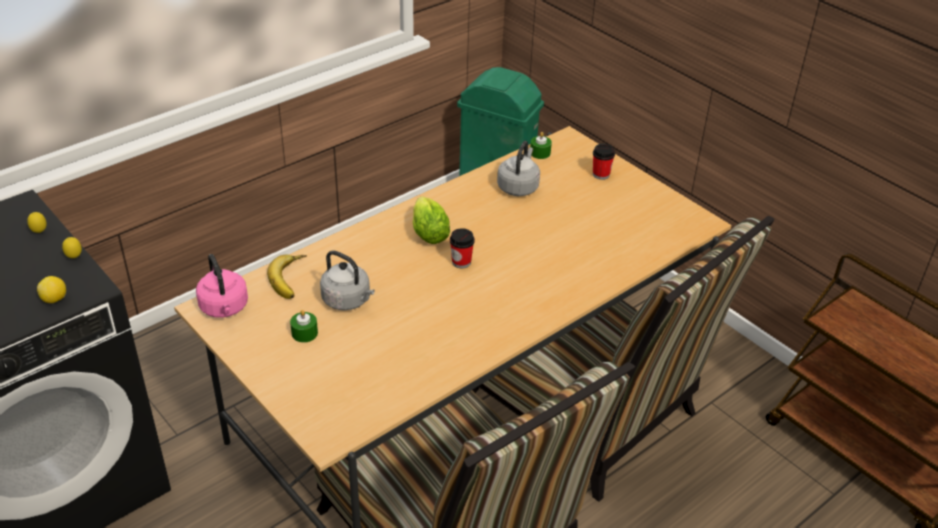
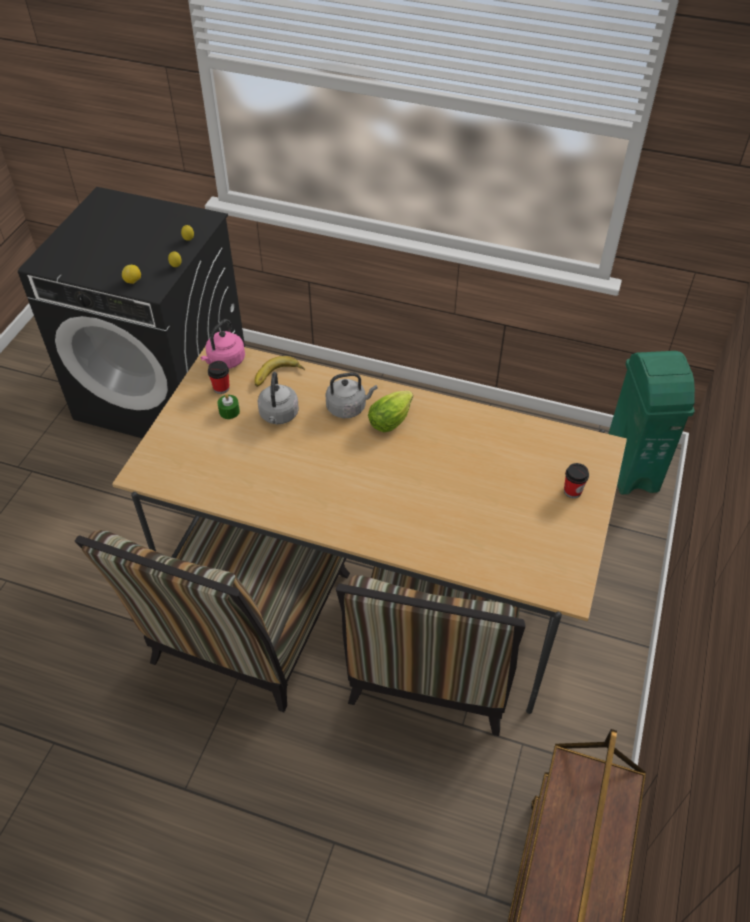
camera: 60 degrees right, 10 degrees up
(461, 262) = (372, 455): cup -> cup (221, 388)
(518, 187) = (500, 445): grey kettle -> grey kettle (348, 407)
(540, 153) = (563, 437): green candle -> none

